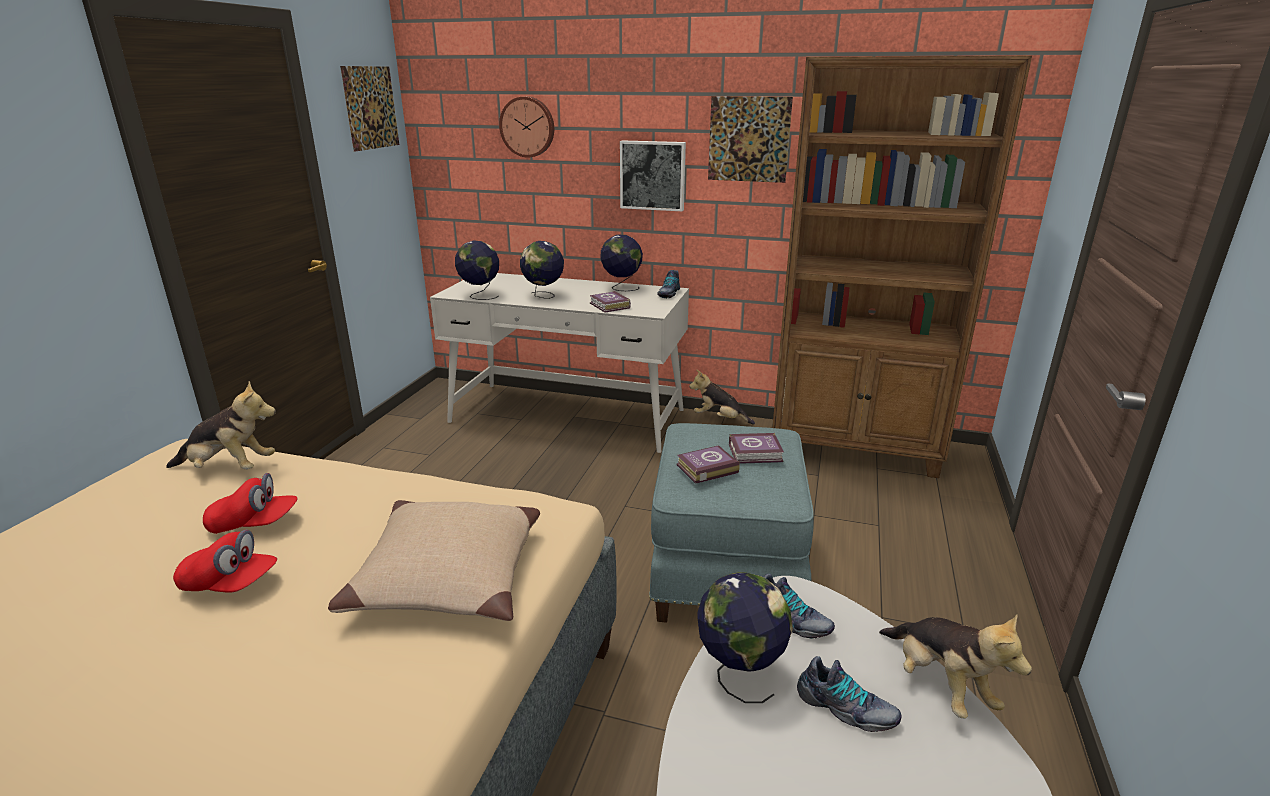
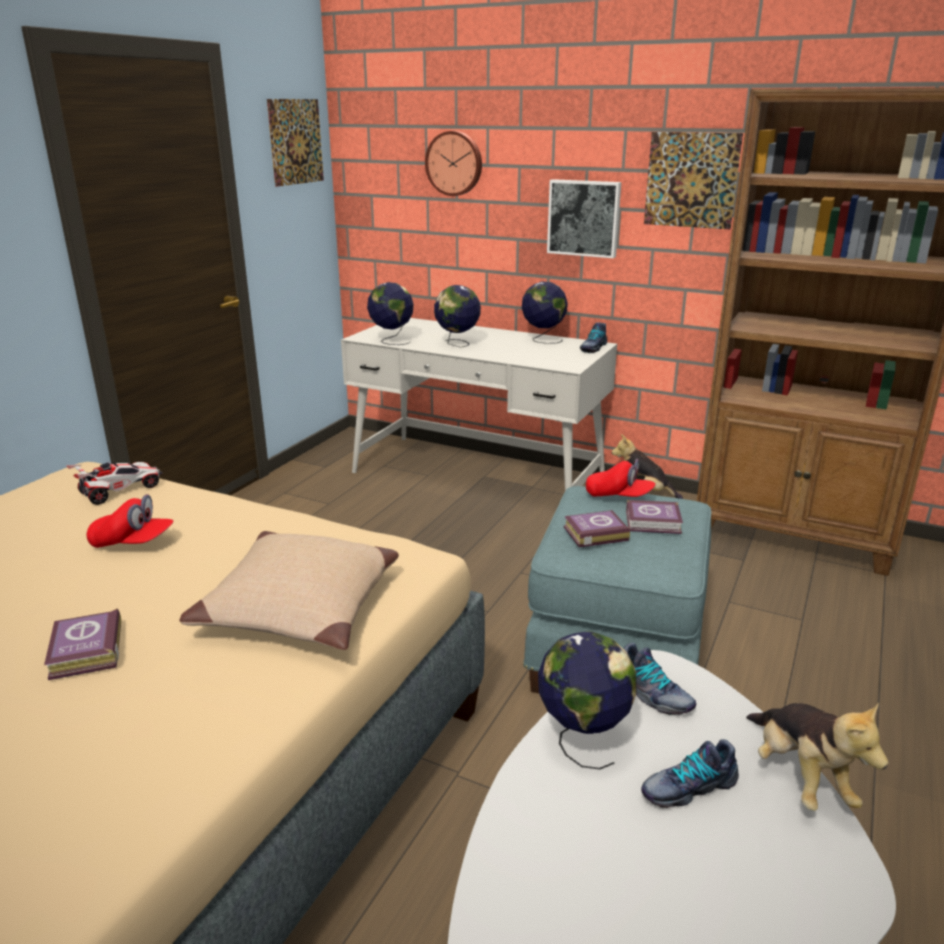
camera: 10 degrees right, 0 degrees up
(229, 468) = (120, 491): plush toy -> toy car
(230, 584) = (102, 593): red cap -> red cap (618, 496)
(609, 306) = (524, 358): book -> book (84, 652)
(845, 709) = (687, 787): shoe -> shoe turned 120 degrees clockwise

